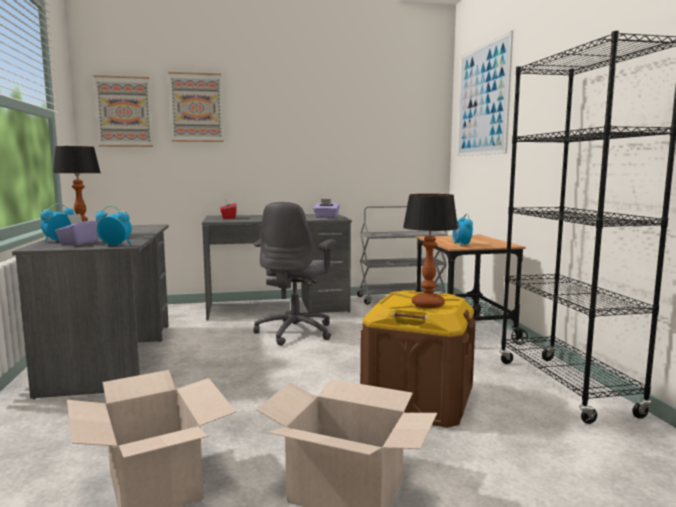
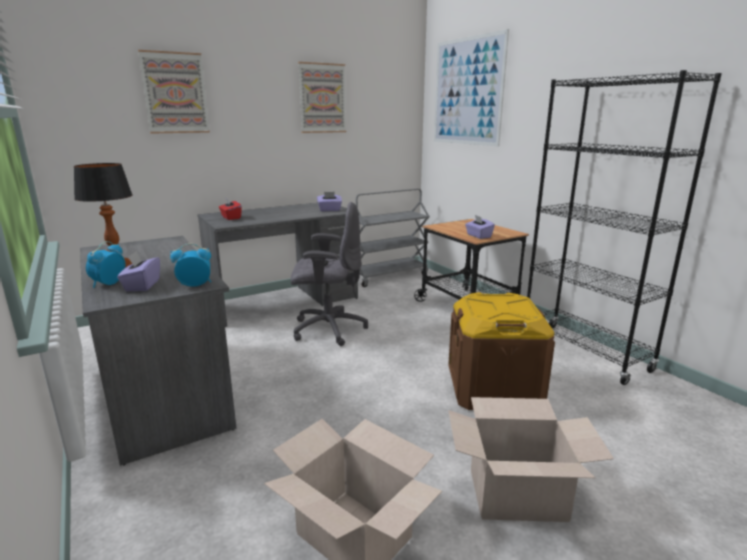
camera: 20 degrees left, 10 degrees up
(124, 112) = (87, 98): picture -> picture (322, 98)
(296, 332) = (328, 329): grey office chair -> grey office chair turned 90 degrees counterclockwise
(428, 304) = (514, 310): table lamp -> none
(461, 245) = (478, 236): alarm clock -> purple tissue box

